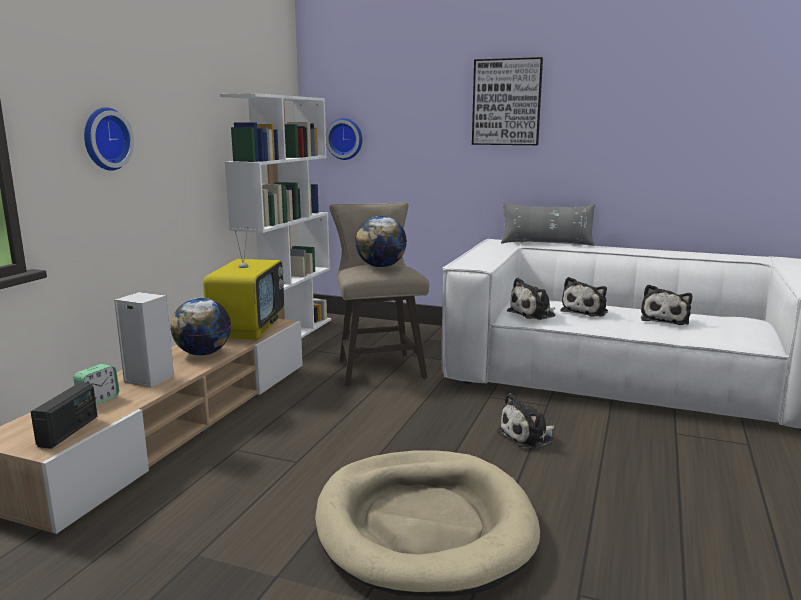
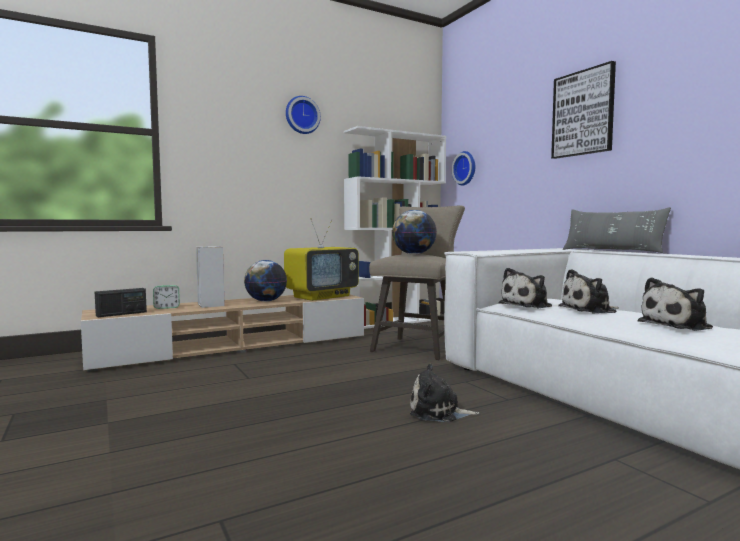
camera: 40 degrees right, 10 degrees down
(104, 139) = (235, 153): wall clock -> wall clock (302, 115)
(424, 525) = (232, 432): beige dog bed -> none
(533, 314) = (527, 305): plush toy -> plush toy turned 45 degrees counterclockwise

